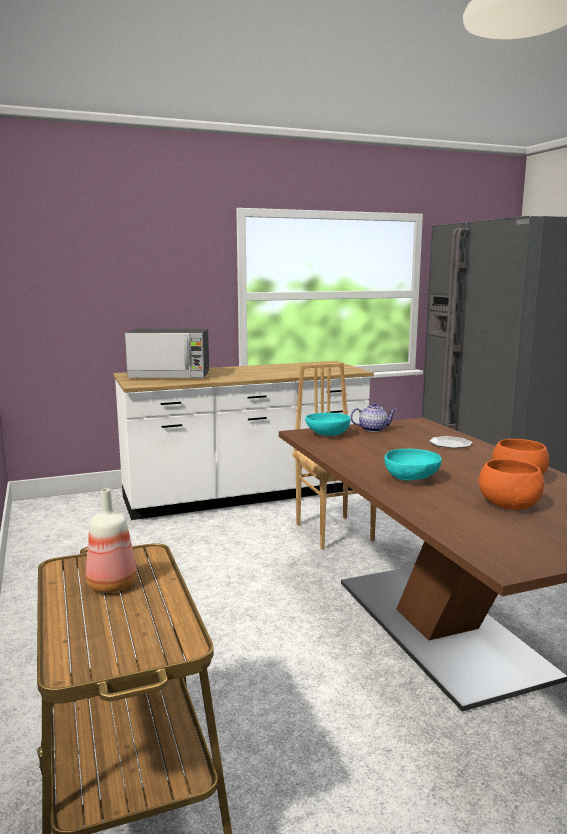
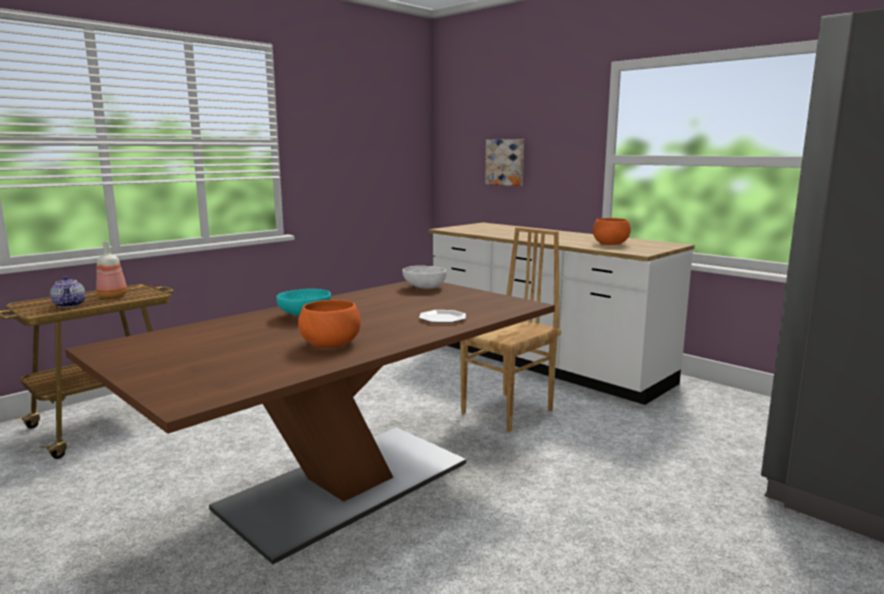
camera: 65 degrees right, 0 degrees up
(118, 303) = (505, 162): none -> picture
(170, 376) = (494, 228): microwave -> none
(327, 435) = (424, 287): turquoise bowl -> white bowl
(373, 429) = (466, 295): teapot -> teapot (70, 305)
(508, 504) = (245, 343): orange bowl -> orange bowl (610, 244)

